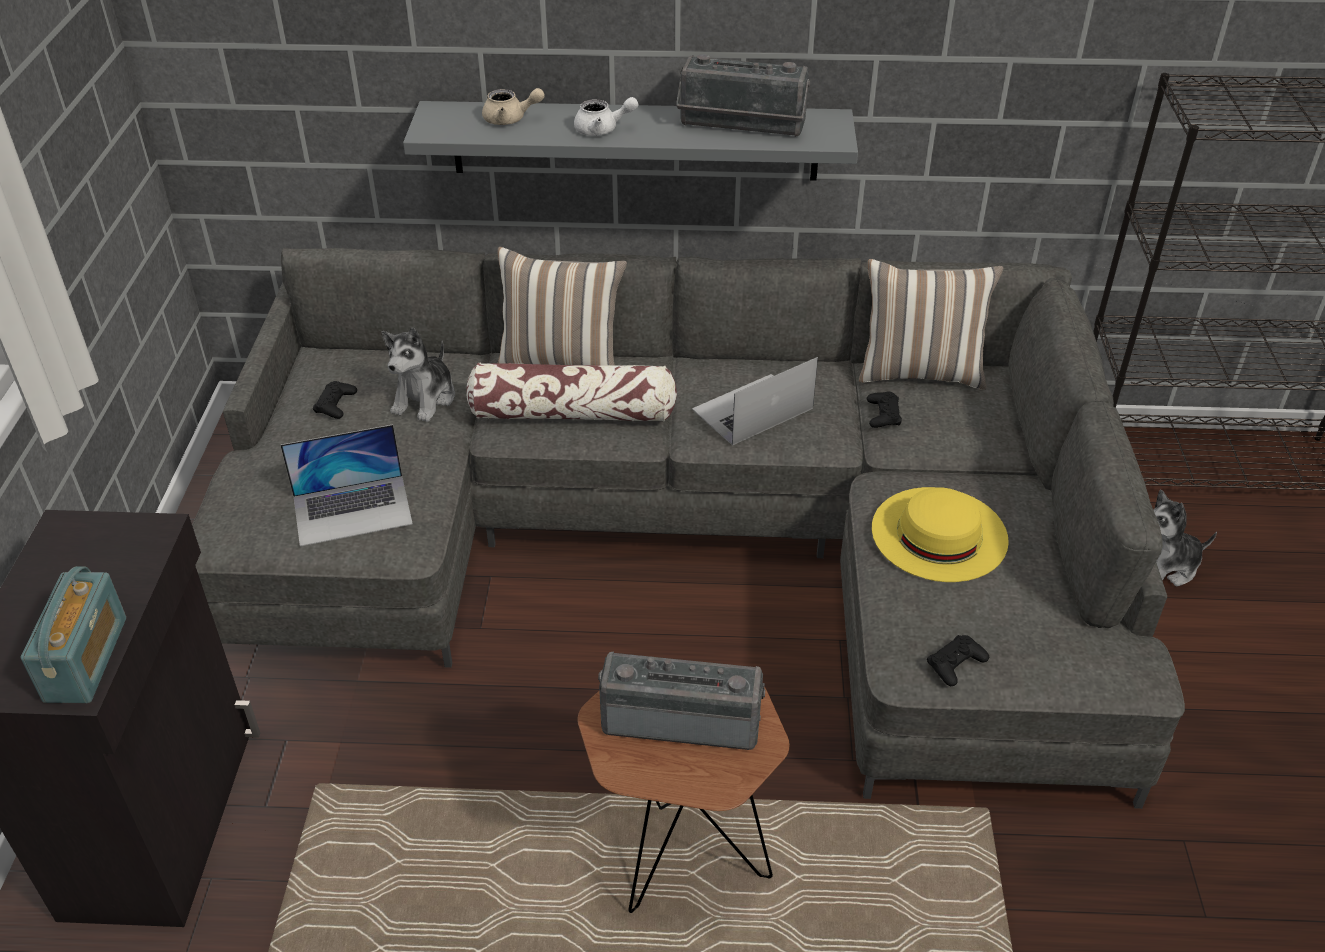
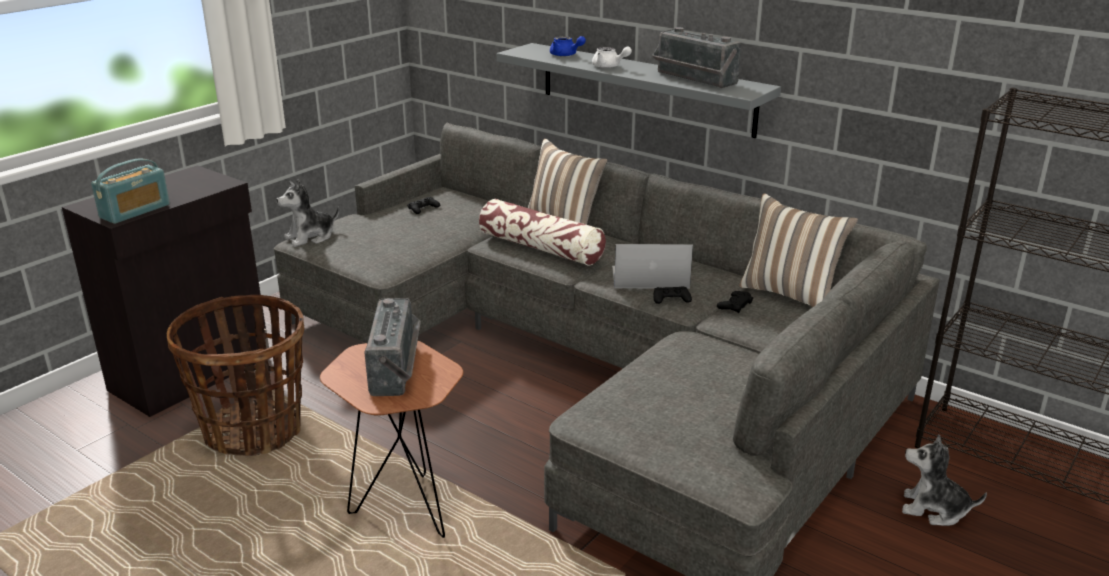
camera: 35 degrees right, 15 degrees down
(353, 510) = (374, 248): laptop -> none
(368, 863) = (254, 431): none -> basket
(425, 398) = (470, 220): plush toy -> plush toy (310, 237)
(510, 119) = (566, 55): beige teapot -> blue teapot
(682, 718) = (398, 368): radio -> radio turned 45 degrees clockwise
(939, 533) = (692, 368): yellow hat -> none
(956, 664) = (615, 428): black game controller -> black game controller (671, 299)

